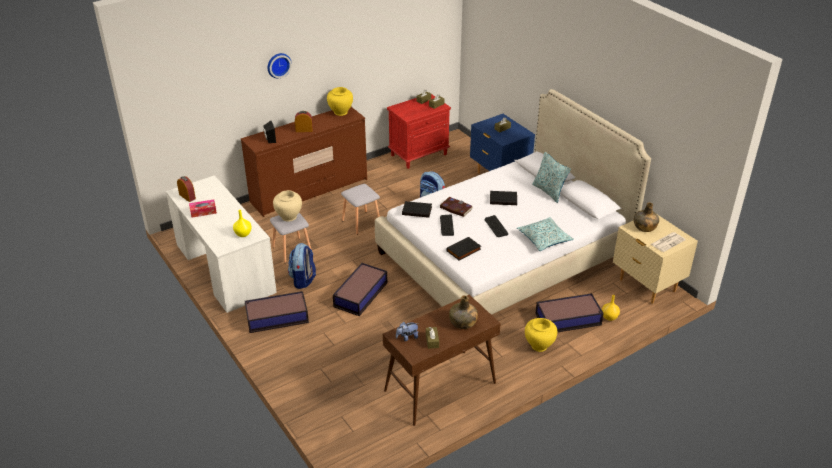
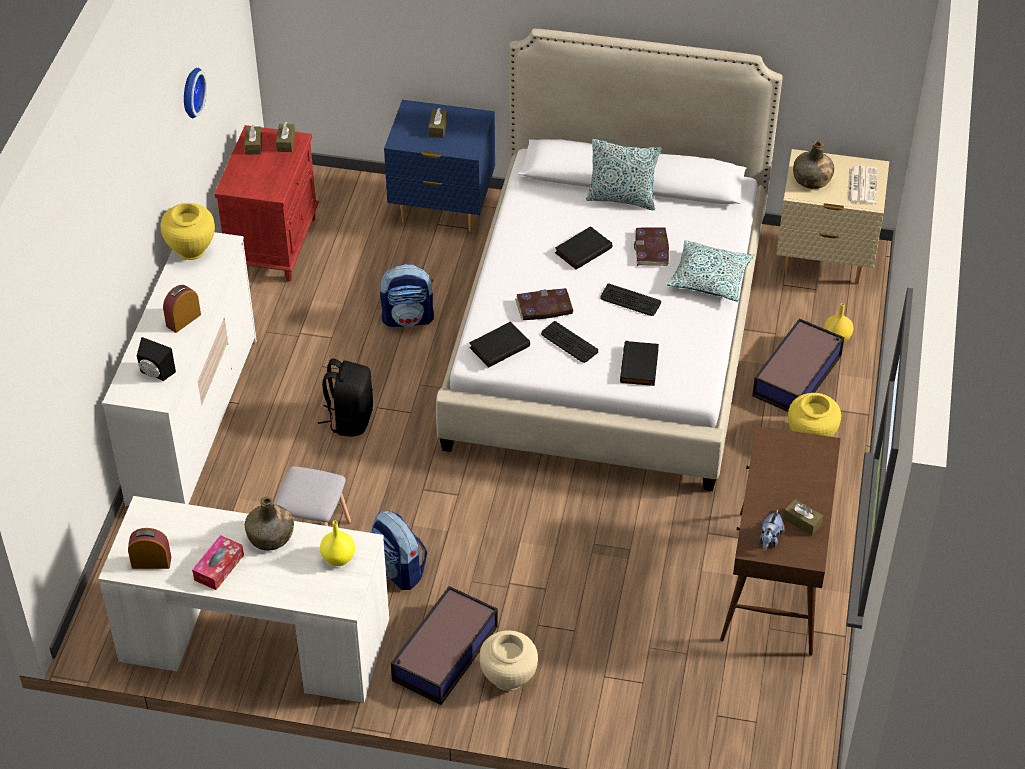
camera: 45 degrees left, 10 degrees up
(278, 65) = (112, 230): wall clock -> wall clock (190, 92)
(289, 217) = (304, 485): beige vase -> beige vase (508, 679)
(309, 191) = (193, 420): brown dresser -> white dresser
(360, 295) = (507, 533): storage box -> none
(361, 222) = (350, 419): grey stool -> black backpack
(463, 322) = (801, 470): green bottle -> green bottle (271, 537)
(534, 215) = (651, 249): none -> book

